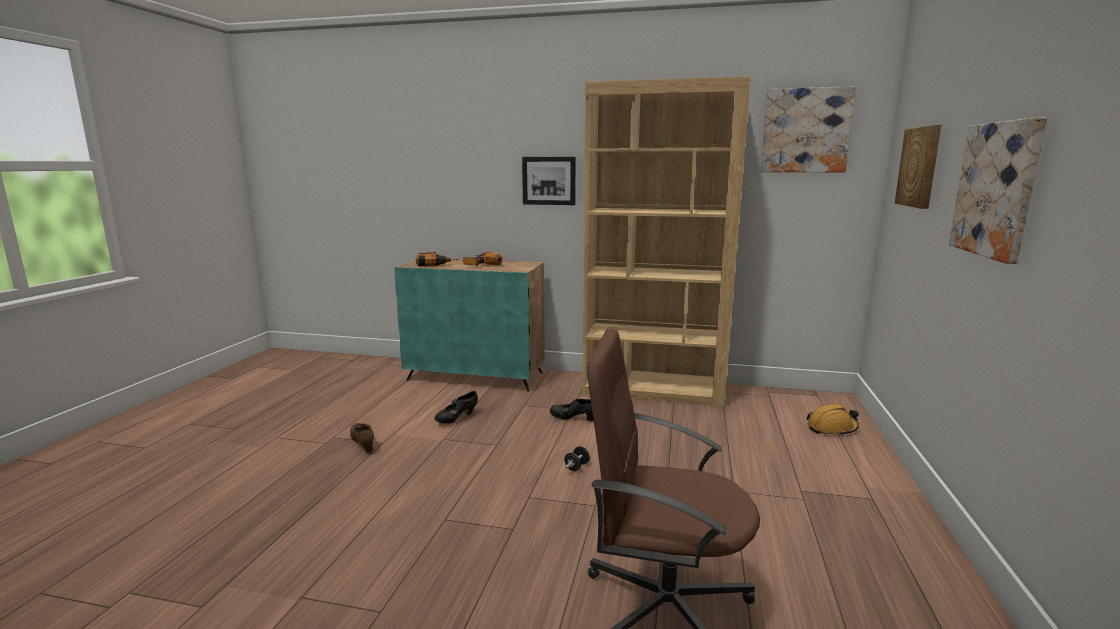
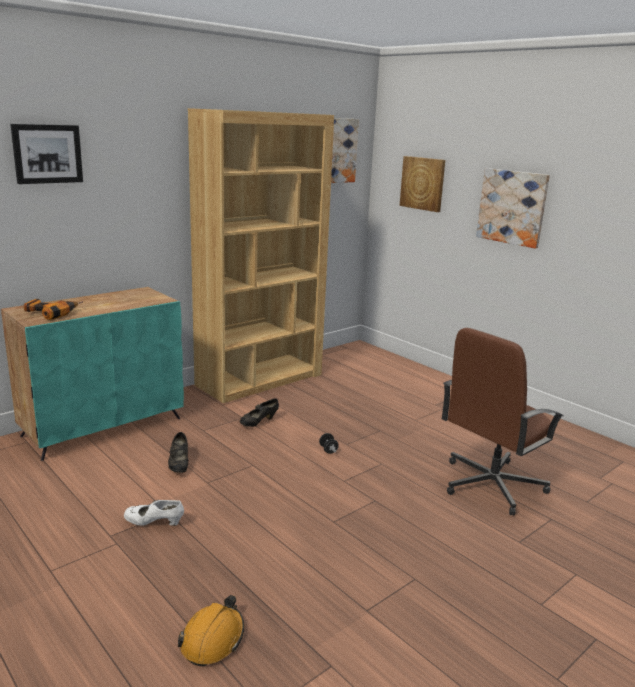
camera: 55 degrees left, 5 degrees up
(363, 444) = (154, 523): brown shoe -> white shoe
(479, 264) = (104, 303): power drill -> none
(549, 180) = (145, 200): picture -> picture (47, 154)
(832, 428) = (388, 365): orange hard hat -> orange hard hat (212, 639)

